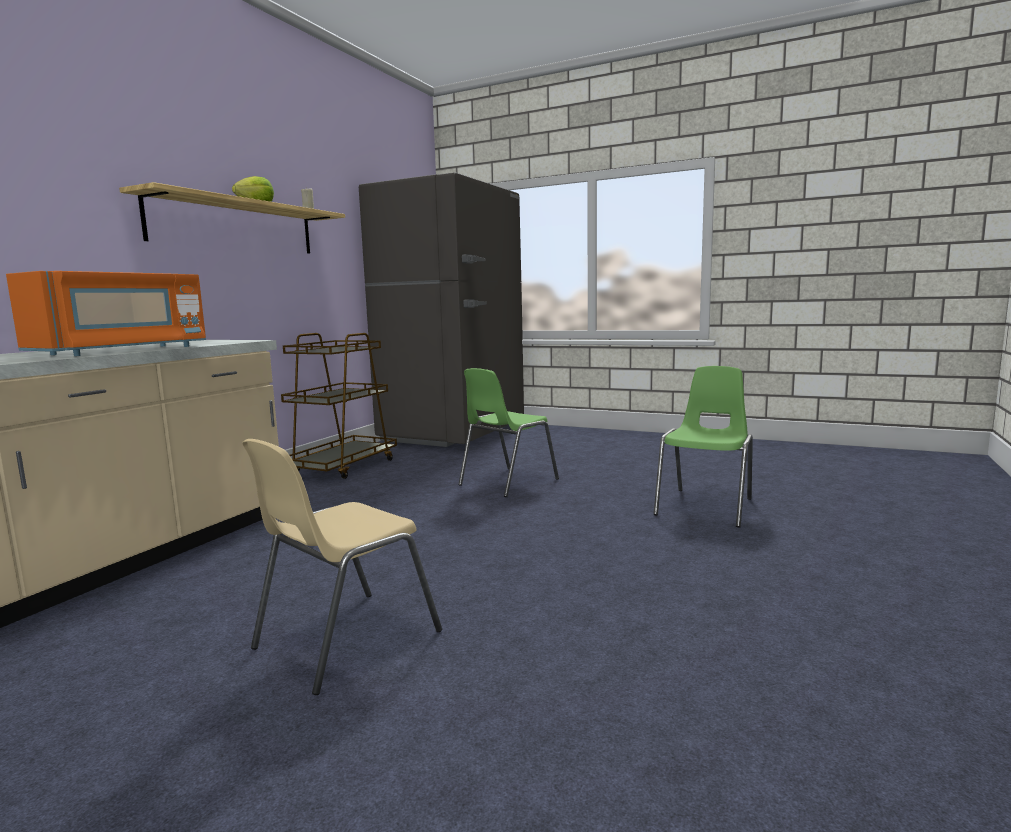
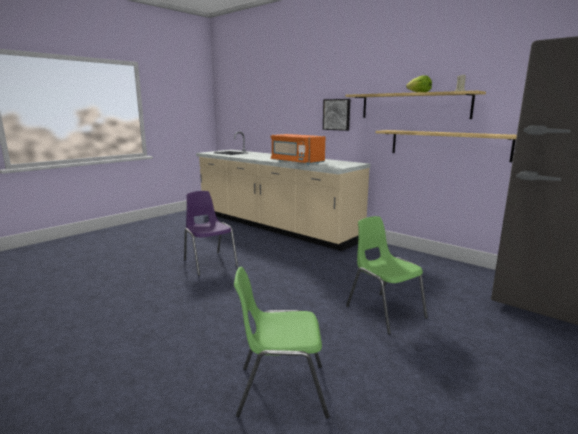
camera: 105 degrees right, 5 degrees up
(66, 228) = (337, 114): none -> picture
(290, 291) = (448, 144): none -> shelf
(343, 466) = (434, 264): brown cart -> none
(344, 640) = (209, 263): beige chair -> purple chair
(706, 506) = (280, 390): green chair -> green chair turned 135 degrees clockwise

